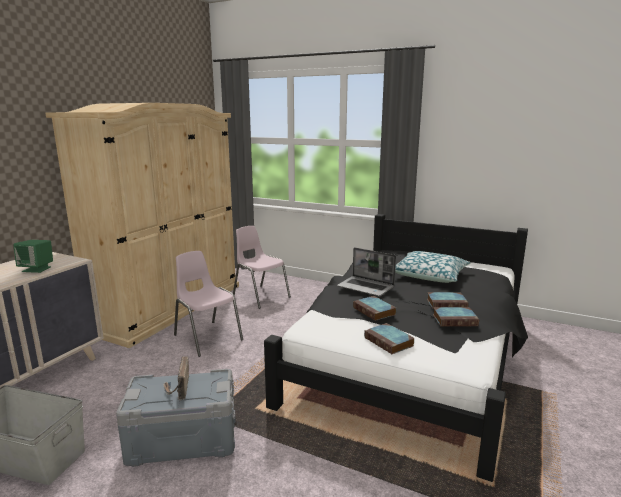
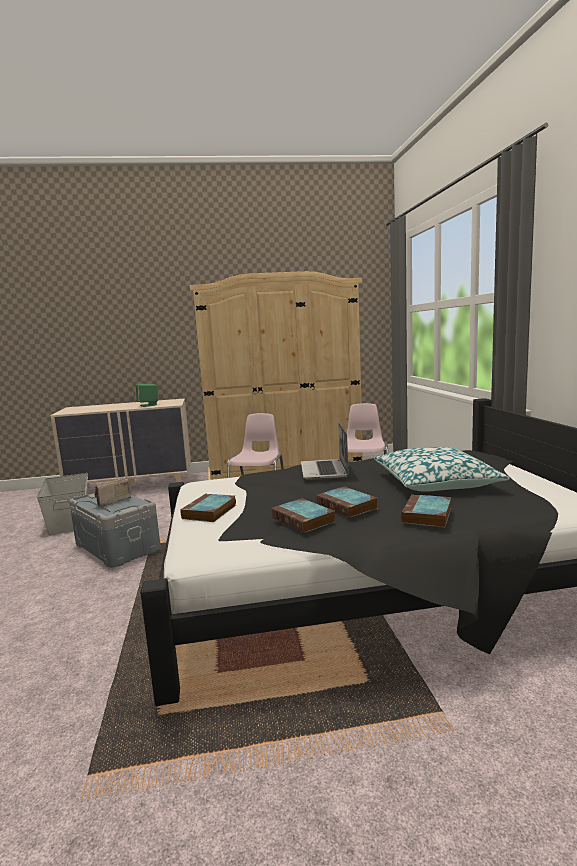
camera: 55 degrees right, 5 degrees down
(375, 311) = (268, 489): book -> book (427, 515)

